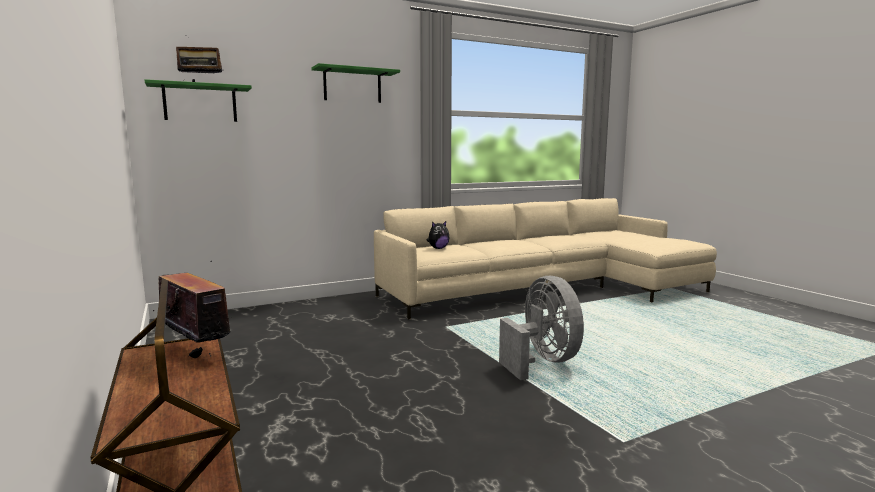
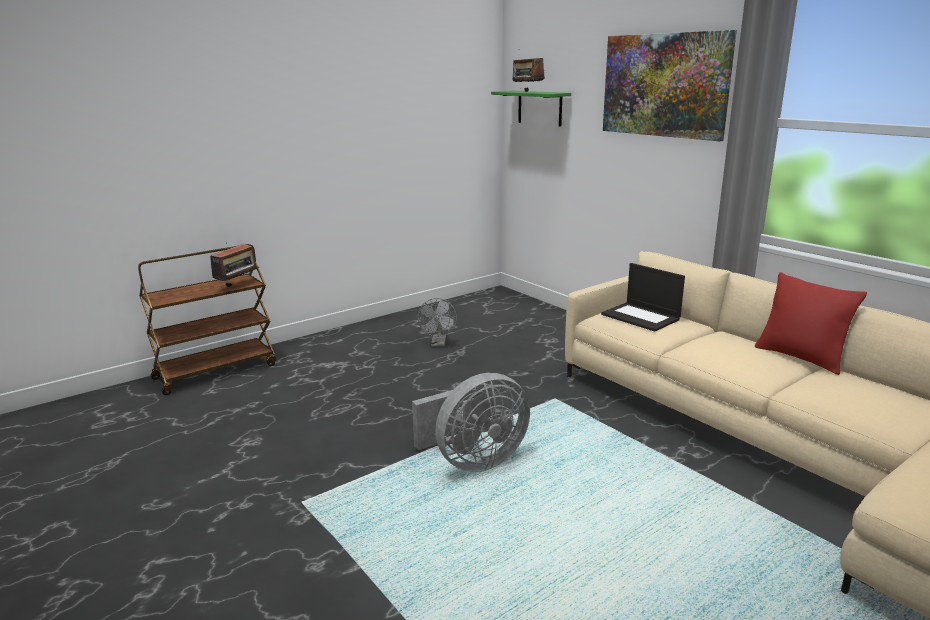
camera: 80 degrees right, 10 degrees up
(284, 359) = (438, 344): none -> grey fan
(352, 86) = (664, 85): green shelf -> picture
(438, 248) = (641, 317): plush toy -> laptop
(512, 238) = (800, 357): none -> red pillow

